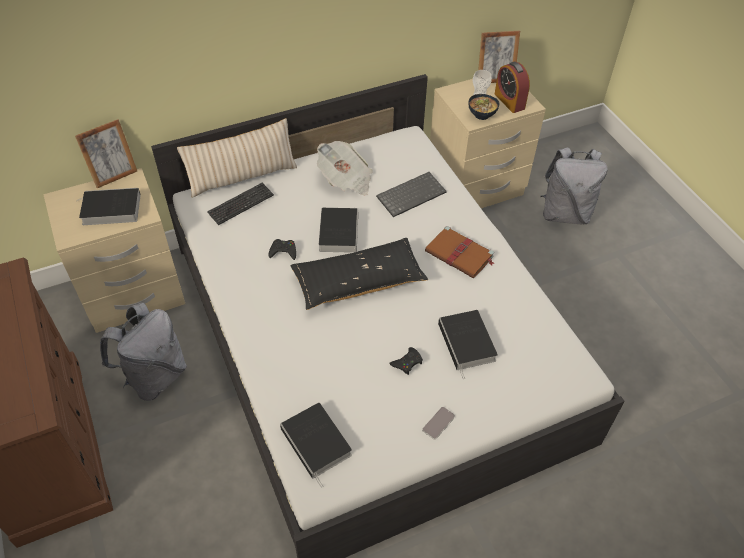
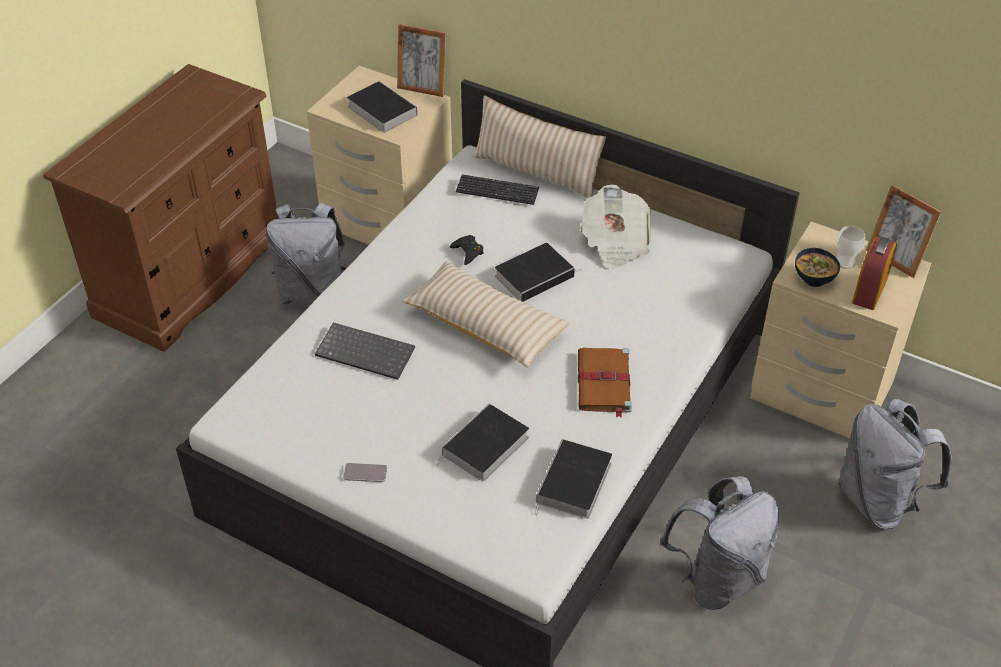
camera: 55 degrees right, 5 degrees down
(317, 443) = (270, 398): book -> book (574, 484)
(358, 281) = (485, 325): black pillow -> beige pillow
(407, 363) = (417, 413): black game controller -> none
(411, 194) = (651, 301): keyboard -> keyboard (367, 352)
(568, 311) = (717, 578): none -> grey backpack

